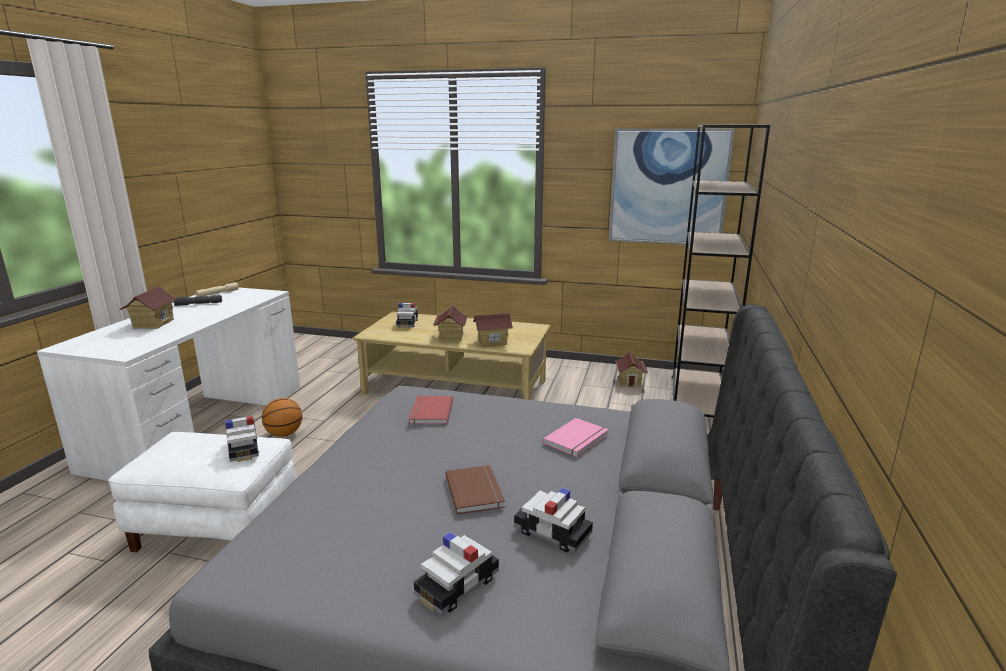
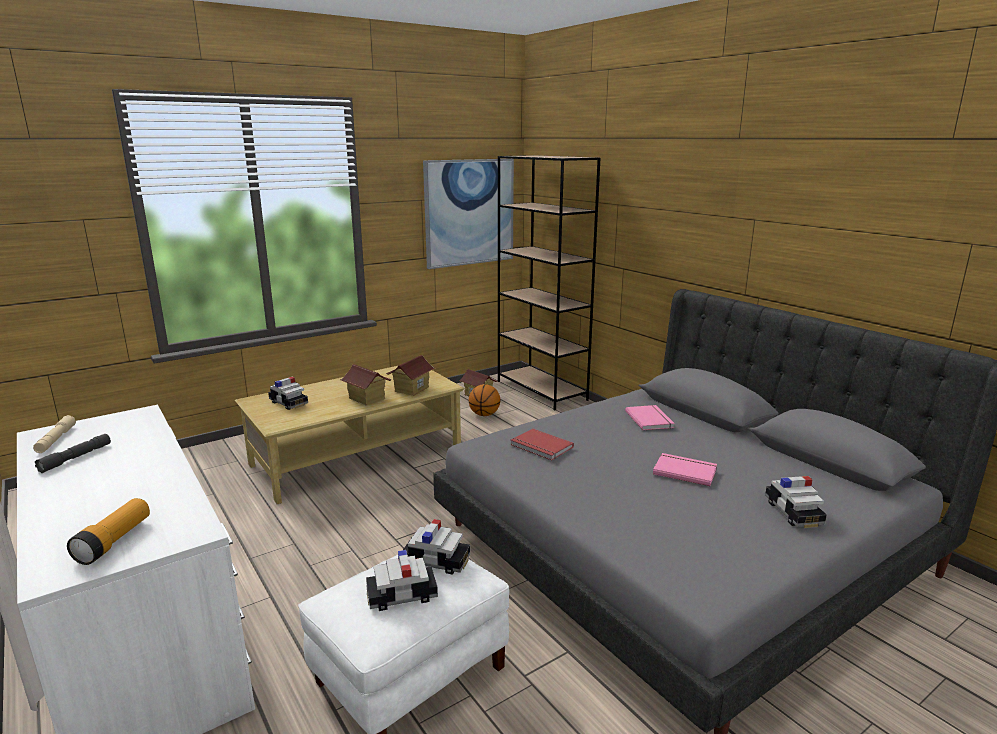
camera: 50 degrees left, 0 degrees up
(106, 343) = (114, 541): none -> flashlight
(153, 324) = (97, 498): toy house -> none
(284, 434) = (279, 576): basketball -> basketball (484, 414)
(476, 491) = (684, 471): brown book -> pink book
(552, 532) = (757, 467): toy car -> toy car (401, 595)

